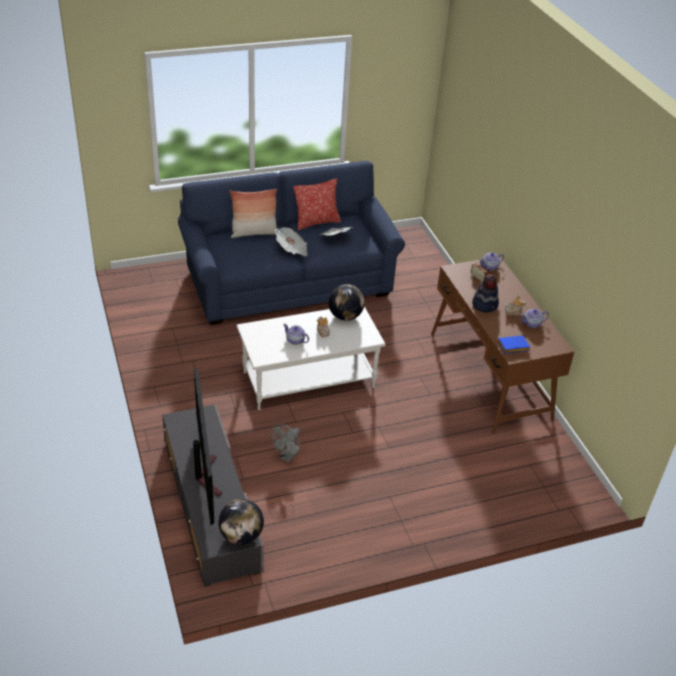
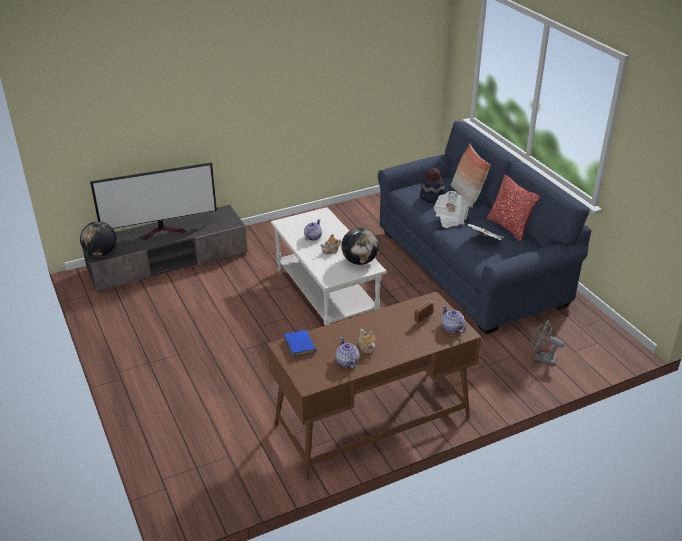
camera: 85 degrees right, 5 degrees down
(287, 456) = (223, 291): grey fan -> grey fan (542, 358)
(485, 304) = (373, 325): hat -> hat (432, 198)

